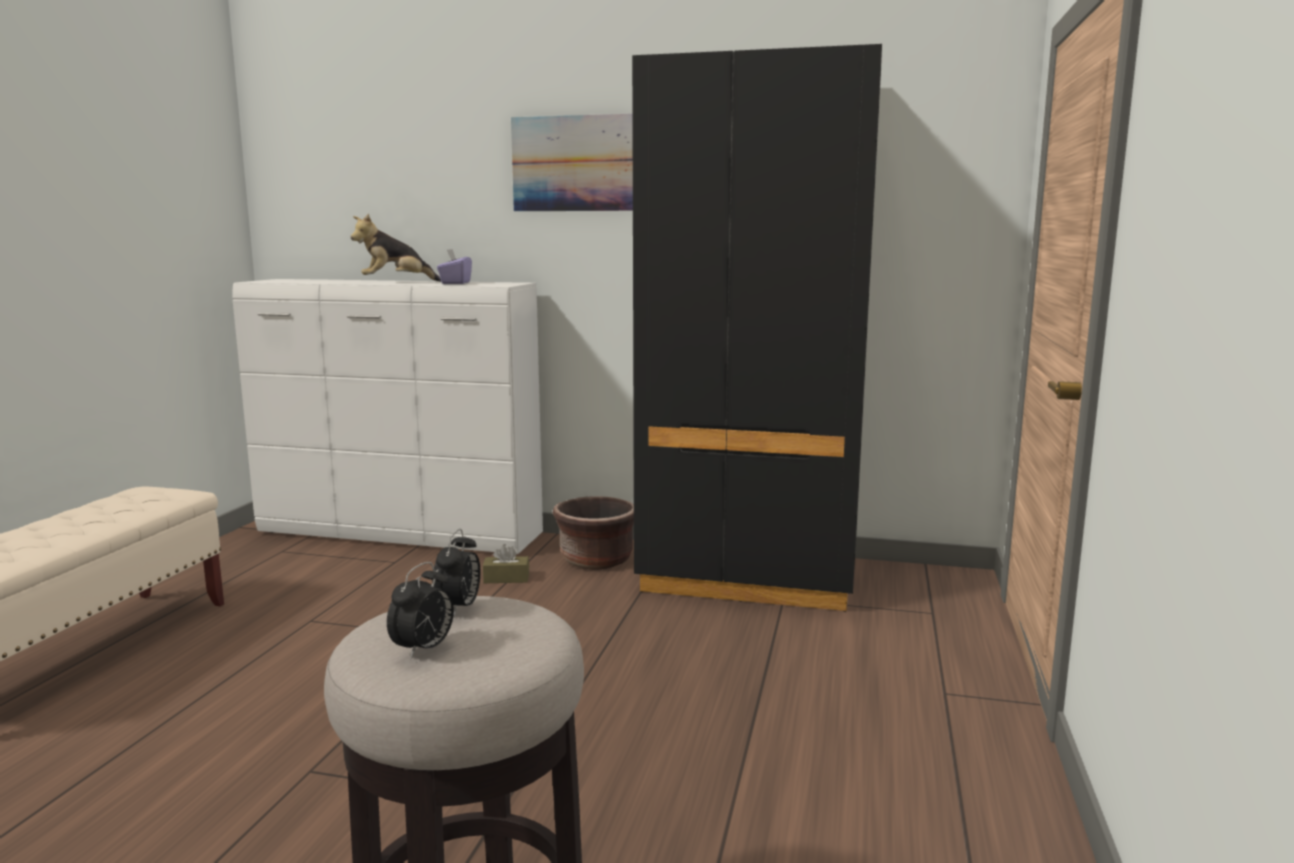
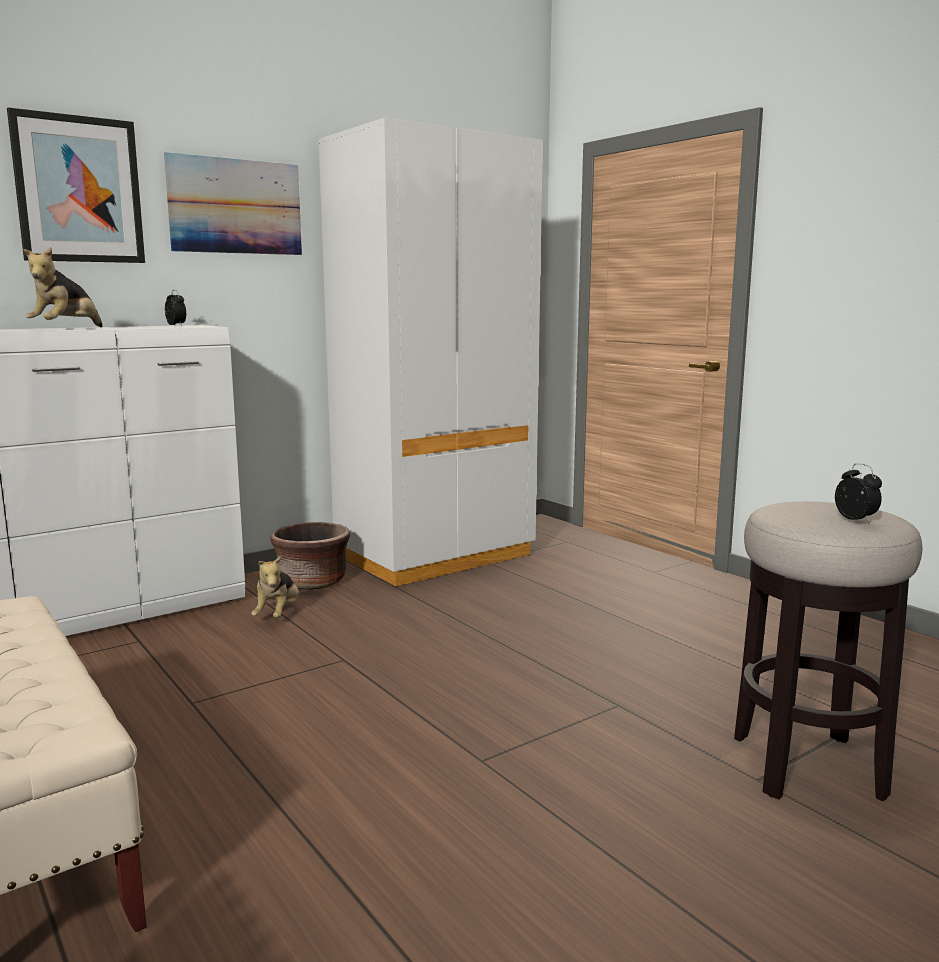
camera: 50 degrees left, 0 degrees up
(441, 160) = (79, 190): none -> picture
(455, 283) = (138, 327): purple tissue box -> none
(458, 608) = (795, 508): alarm clock -> alarm clock (177, 326)
(506, 578) = (278, 614): brown tissue box -> plush toy
(749, 575) = (435, 556): black wardrobe -> white wardrobe

